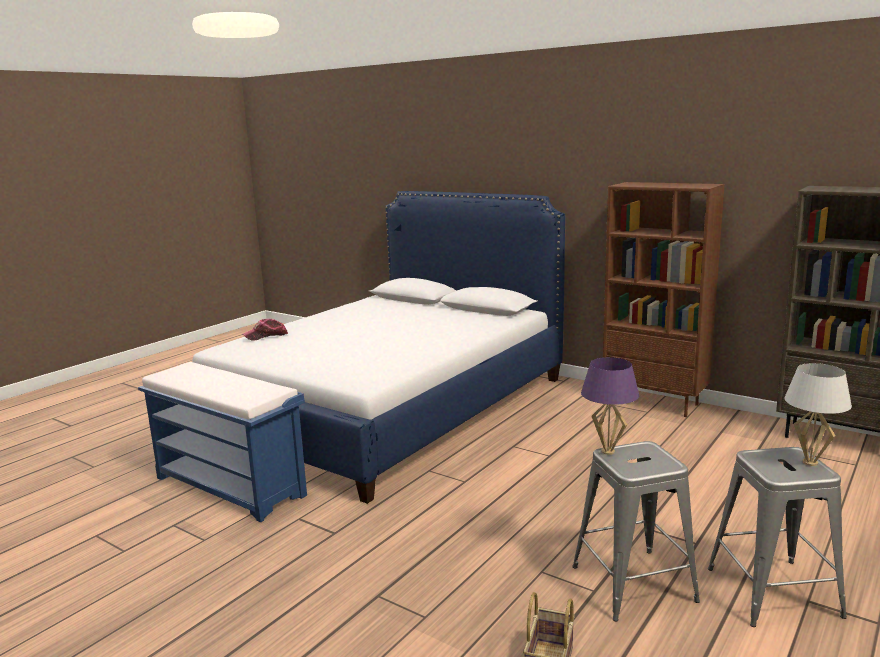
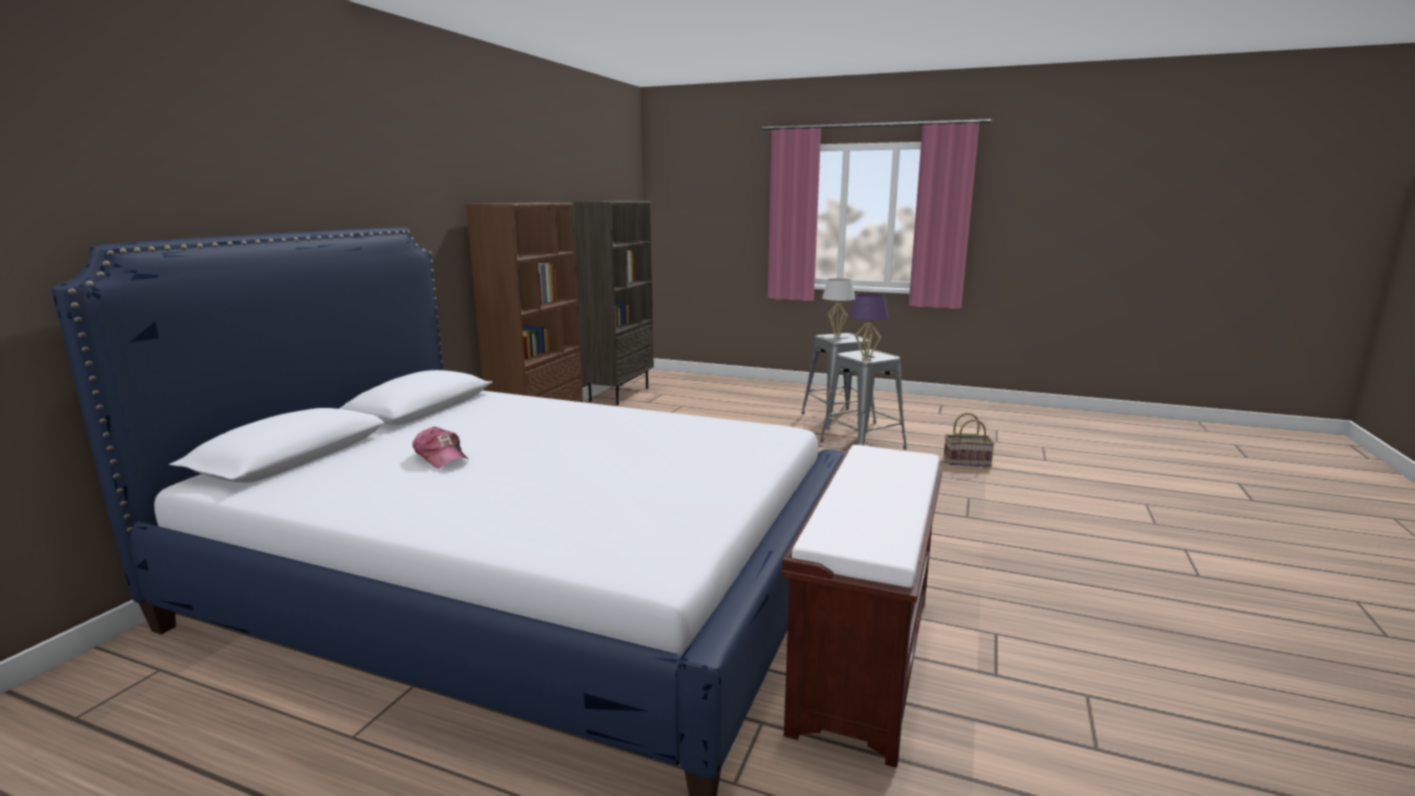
camera: 105 degrees left, 0 degrees up
(231, 486) = (863, 659): blue bench -> brown bench
(266, 336) = (573, 529): cap -> cap (441, 457)

